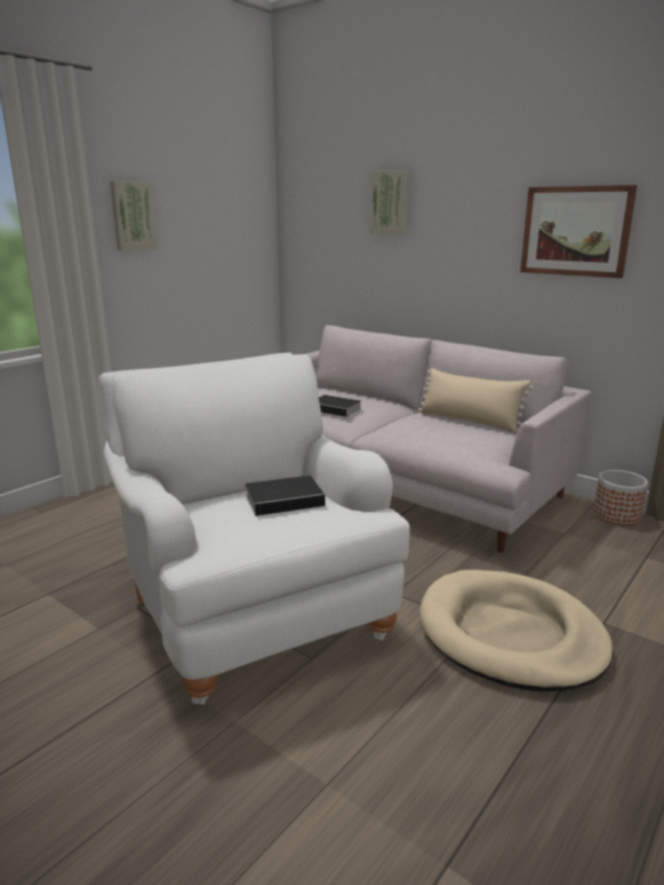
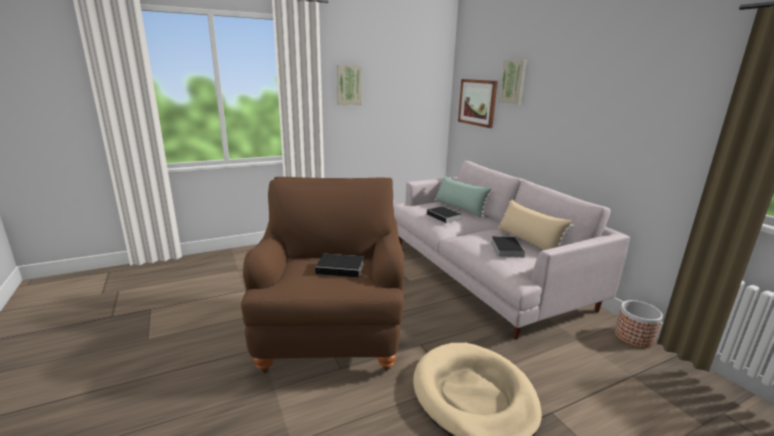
camera: 25 degrees right, 0 degrees up
(252, 611) = (332, 330): white armchair -> brown armchair
(343, 395) = (460, 208): none -> green pillow
(455, 434) = (506, 248): none -> book
(575, 231) = (632, 111): picture -> picture (477, 102)

